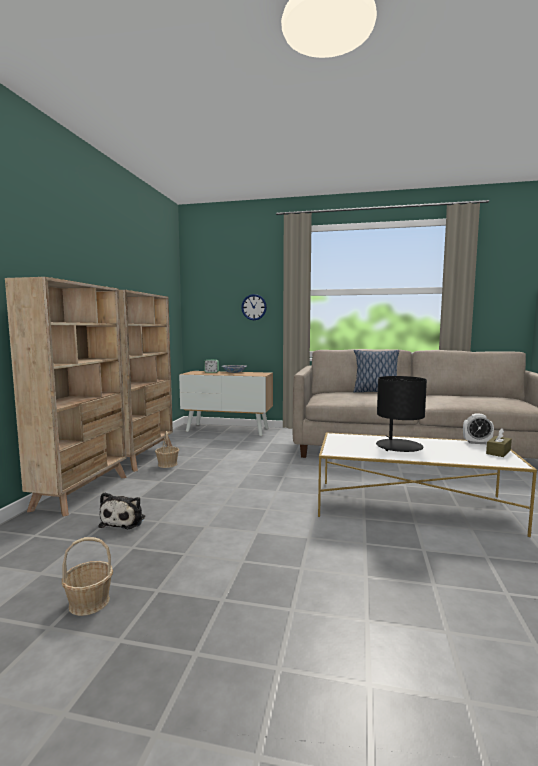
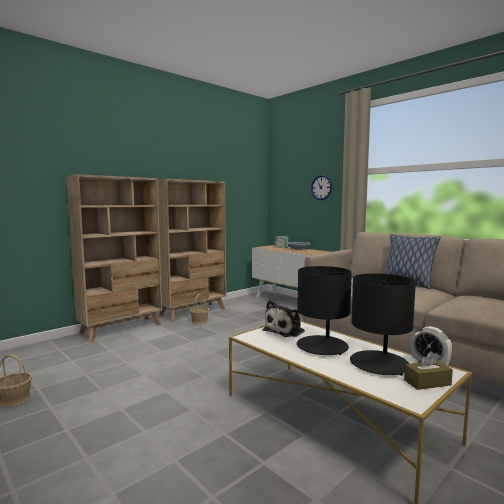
camera: 35 degrees right, 0 degrees up
(124, 521) = (110, 355): plush toy -> plush toy (286, 330)
(454, 448) = (379, 363): none -> black table lamp

